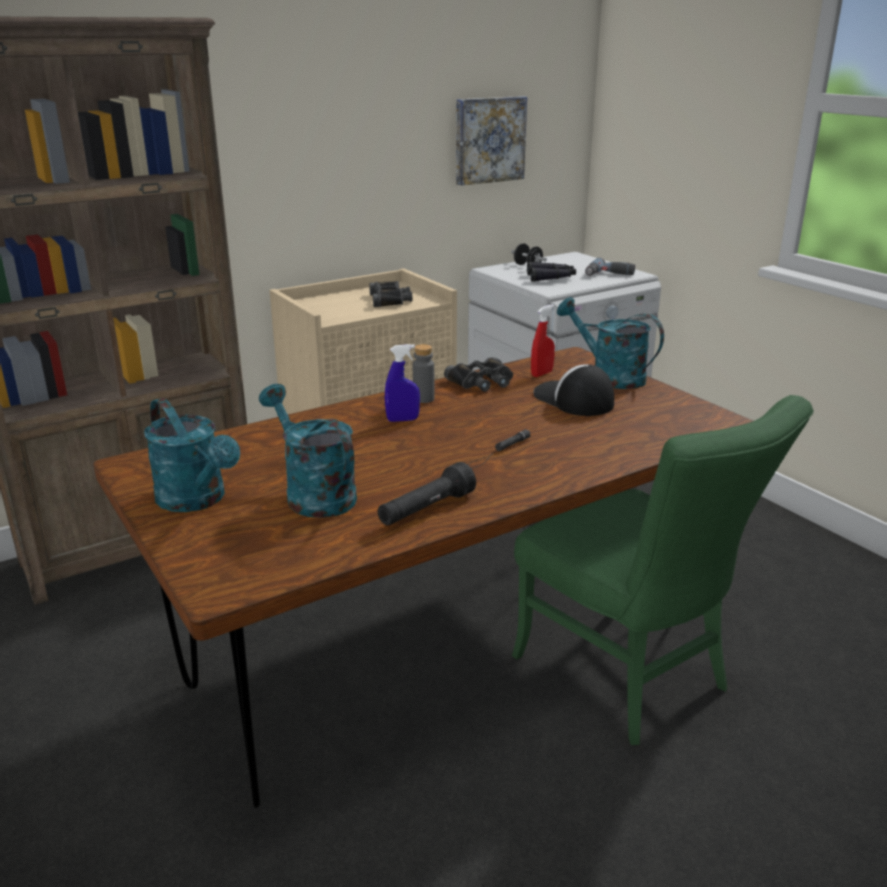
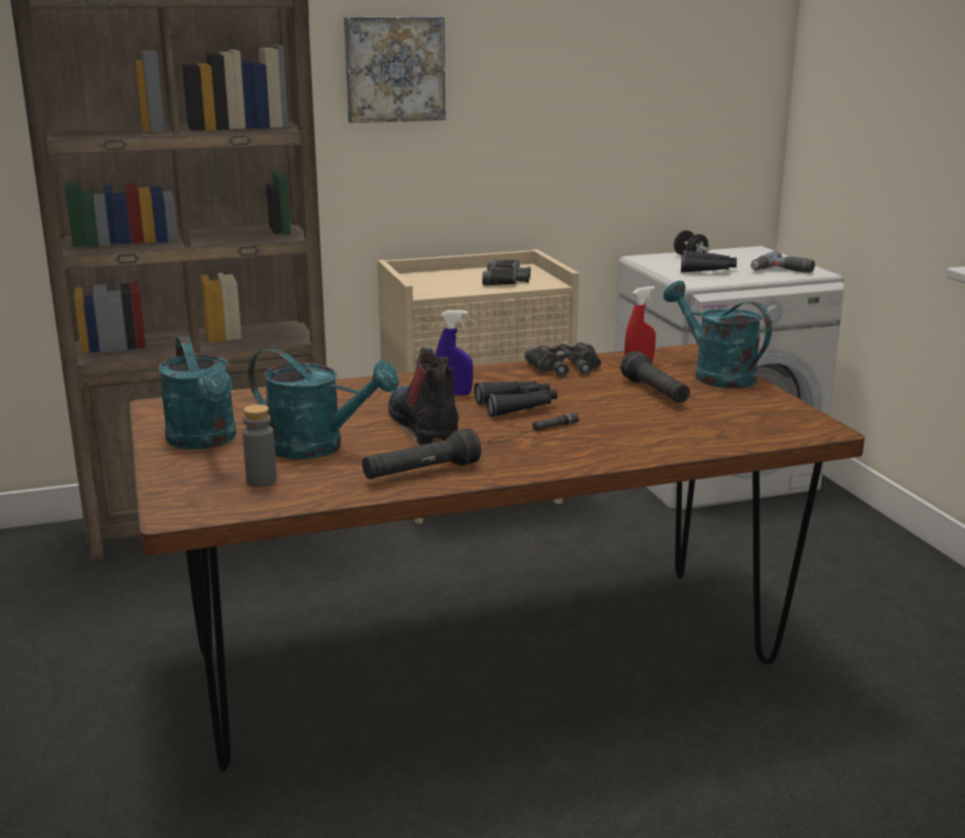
camera: 15 degrees right, 5 degrees down
(313, 494) = (319, 447): turquoise watering can -> turquoise watering can turned 135 degrees clockwise
(399, 459) = (425, 427): none -> boot
(423, 399) = (490, 377): grey bottle -> grey bottle (261, 481)
(466, 426) = (517, 406): none -> black binoculars
(488, 140) = (650, 109): picture -> picture (394, 69)
(573, 400) = (655, 393): cap -> black flashlight
(631, 677) = (683, 721): green chair -> none

